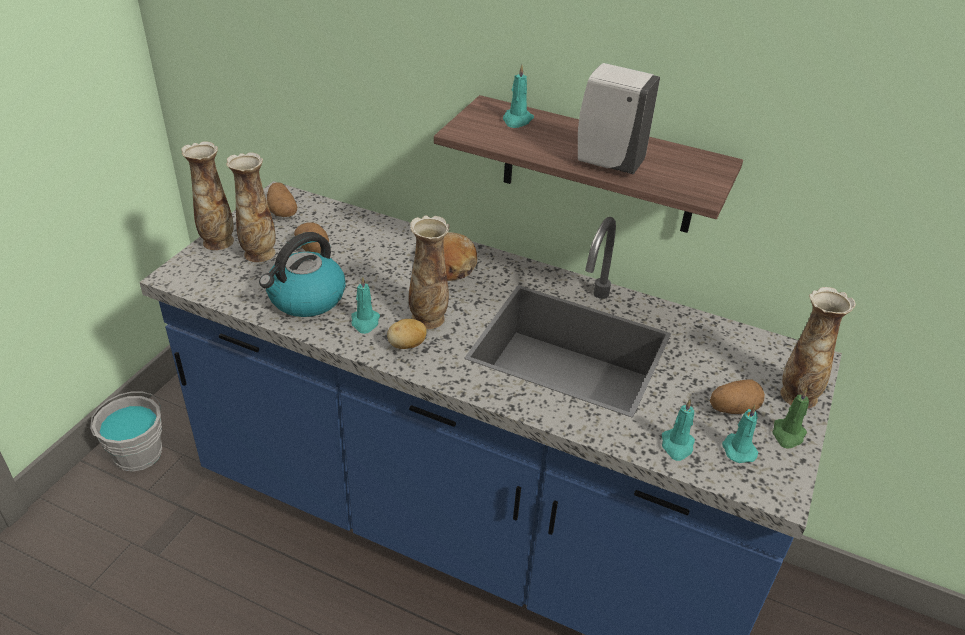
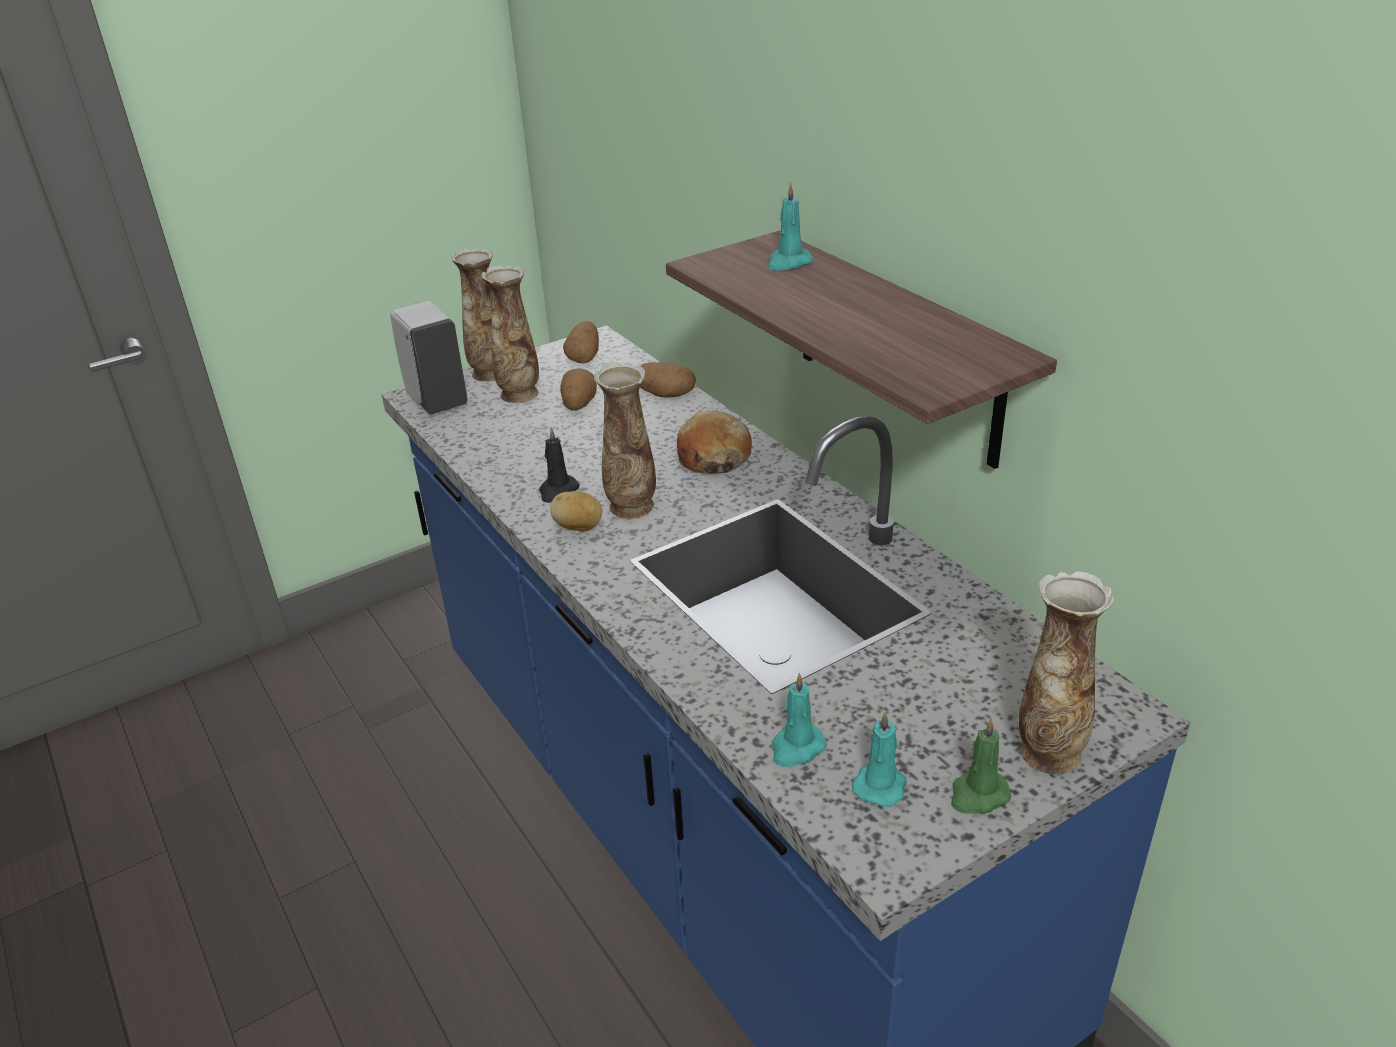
camera: 35 degrees right, 5 degrees down
(138, 453) = (420, 620): grey bucket -> none
(306, 299) = (520, 451): kettle -> none
(365, 322) = (558, 491): turquoise candle -> black candle
(606, 163) = (843, 327): white soap dispenser -> white soap dispenser (436, 400)
(733, 408) = (927, 733): potato -> potato (665, 394)

